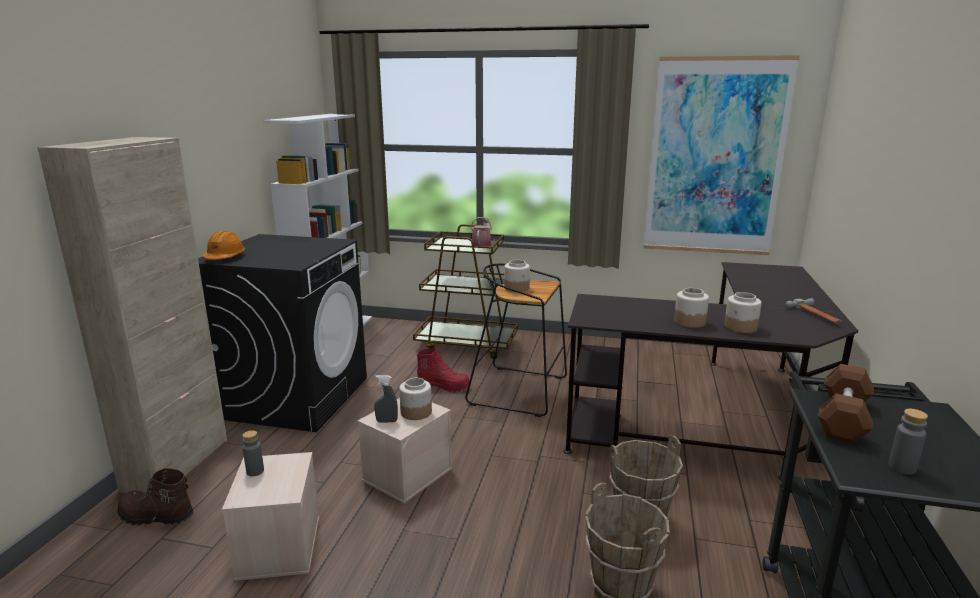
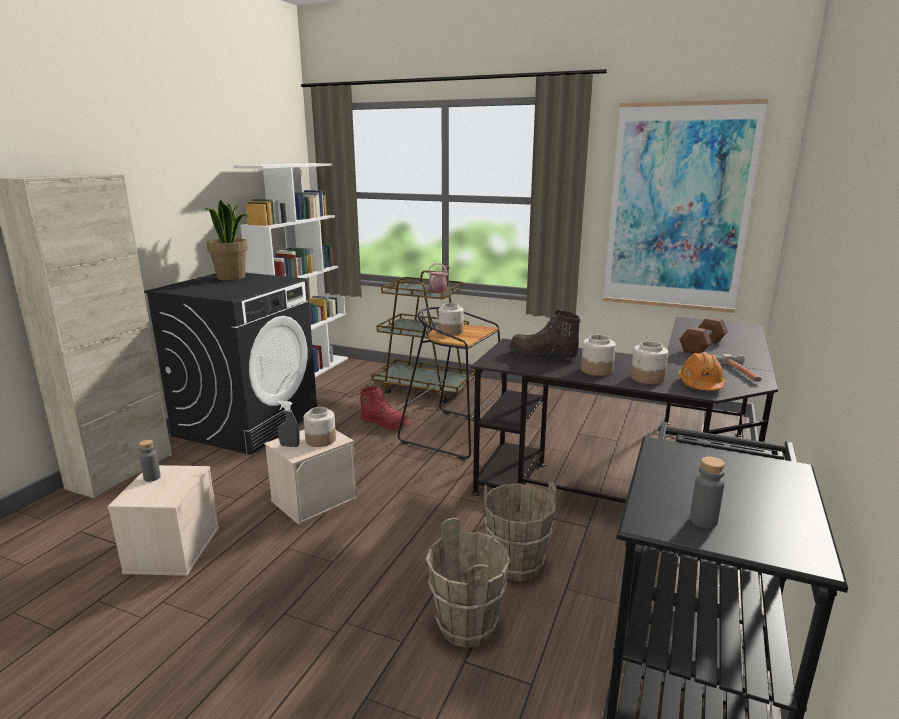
camera: 10 degrees right, 0 degrees up
(155, 517) = (84, 513): brown boot -> brown boot (542, 356)
(225, 257) = (179, 288): orange hard hat -> orange hard hat (700, 384)
(273, 242) = (231, 277): none -> potted plant
(843, 418) = (676, 468): brown dumbbell -> brown dumbbell (702, 346)

